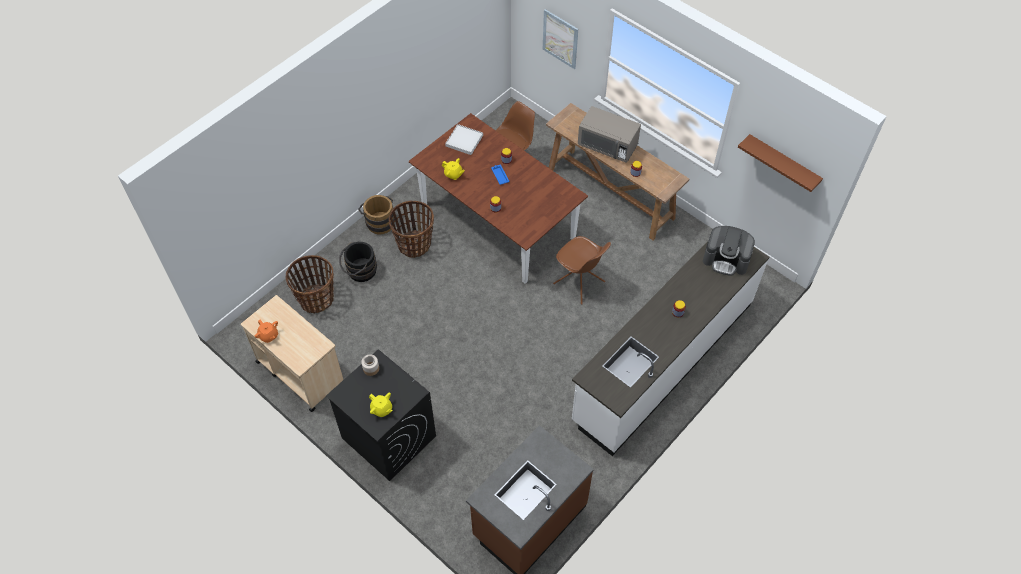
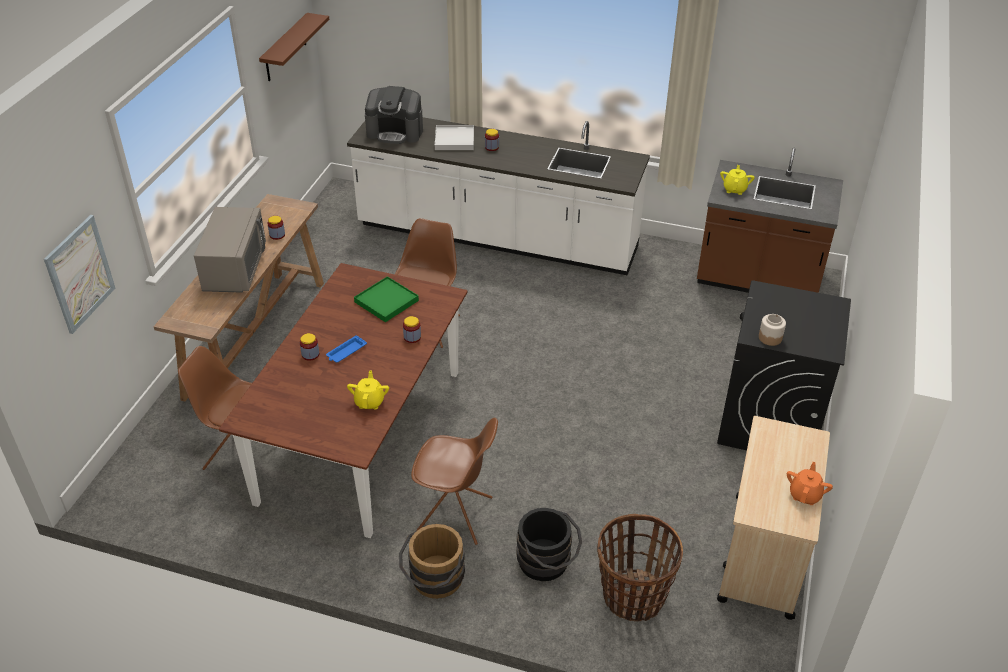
camera: 115 degrees left, 15 degrees down
(381, 409) = (811, 309): yellow teapot -> yellow teapot (734, 189)
(414, 244) = (456, 515): basket -> brown chair
(464, 140) = (289, 414): white tray -> white tray (454, 140)
(535, 206) = (386, 301): none -> green tray
(726, 259) = (395, 132): coffee machine -> coffee machine turned 105 degrees clockwise

